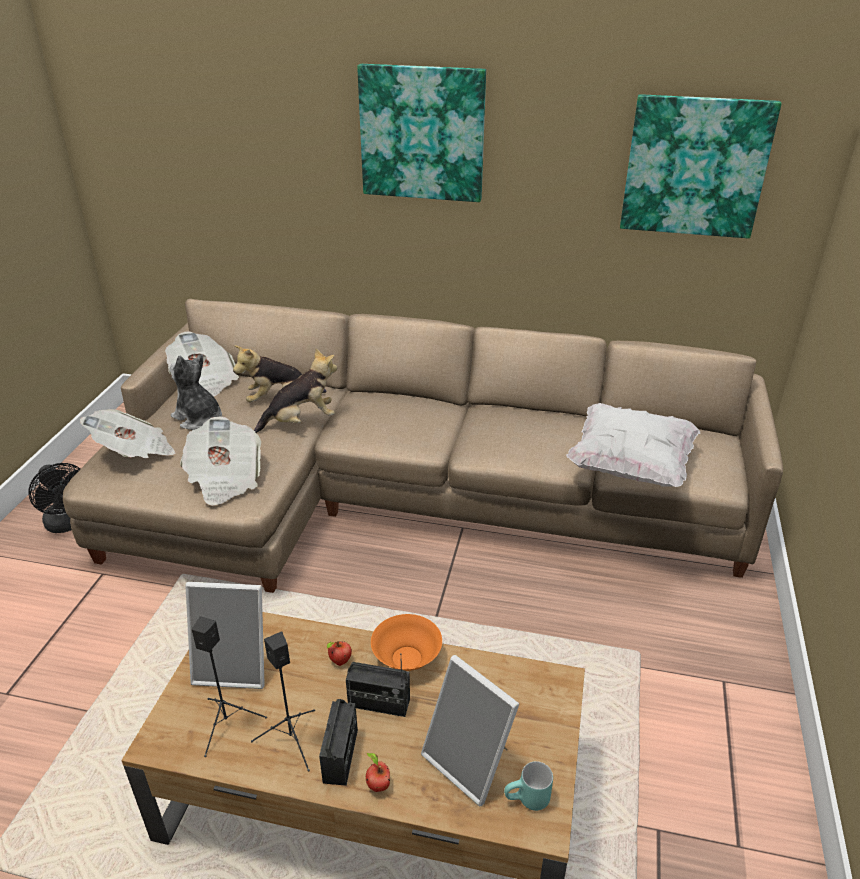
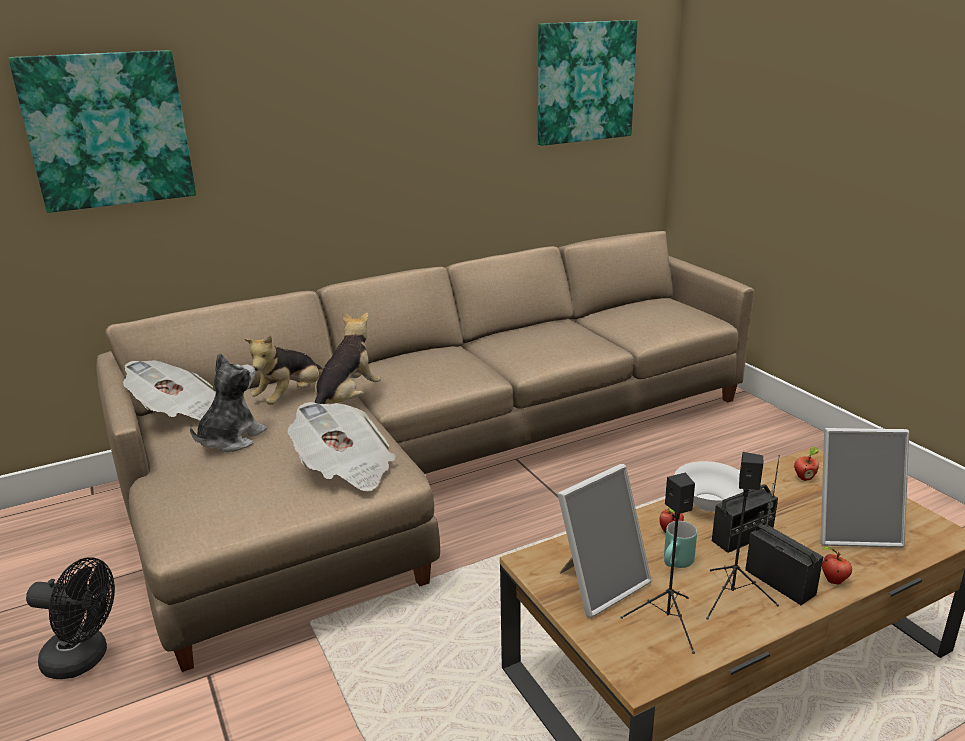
camera: 40 degrees left, 10 degrees down
(135, 452) = (205, 491): newspaper -> none
(198, 418) = (230, 439): plush toy -> plush toy turned 120 degrees clockwise
(407, 657) = (708, 502): orange bowl -> white bowl
(422, 133) = (357, 81): picture -> picture (108, 130)
(519, 690) = (804, 478): none -> apple
(527, 801) = (917, 528): turquoise mug -> turquoise mug (677, 565)
(630, 466) = (646, 332): white pillow -> none

